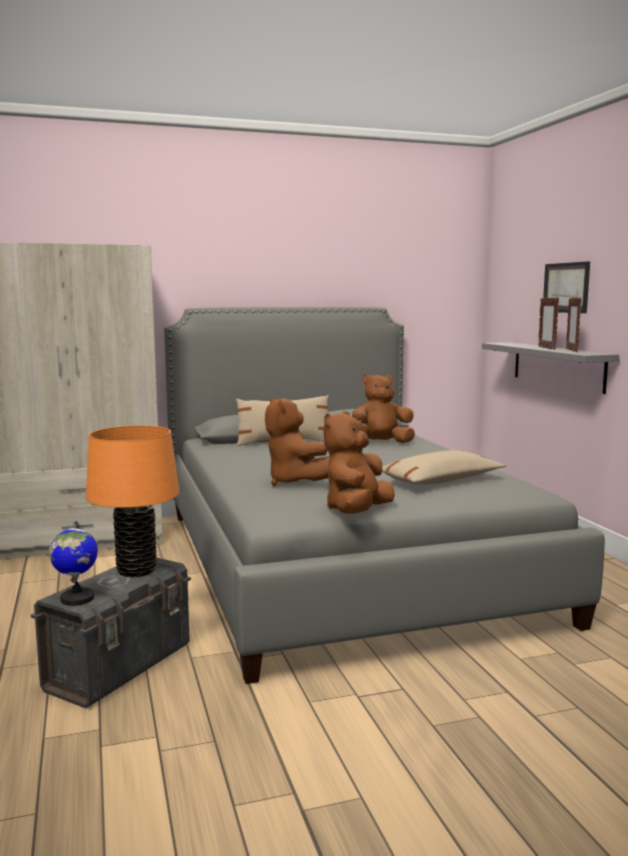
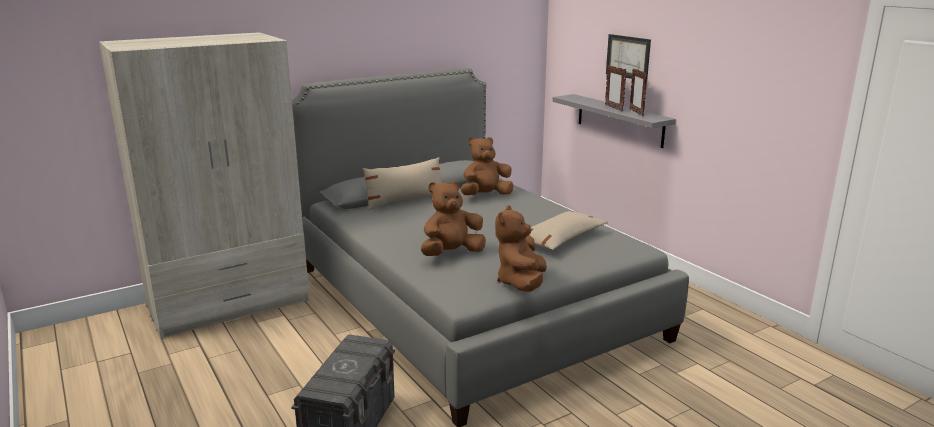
camera: 15 degrees left, 10 degrees up
(76, 599) = (329, 389): globe -> none
(136, 571) = (356, 353): orange table lamp -> none
(295, 482) = (451, 253): brown plush toy -> brown plush toy turned 105 degrees clockwise

